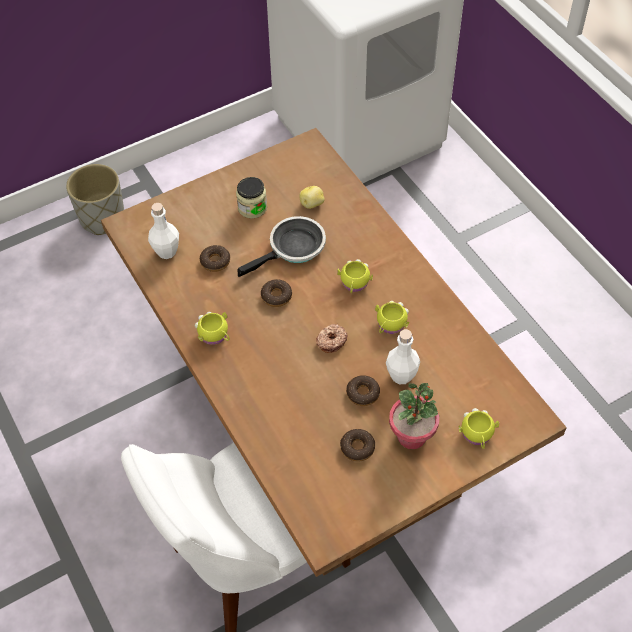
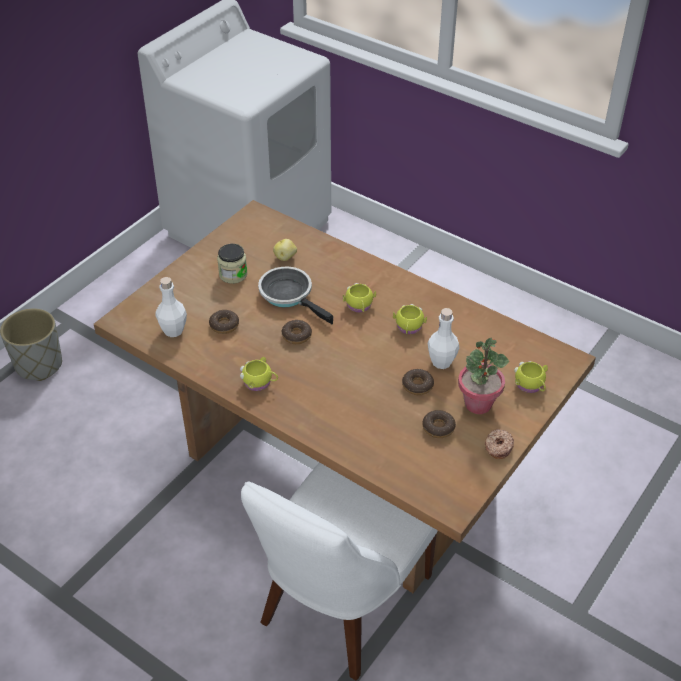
camera: 25 degrees left, 10 degrees down
(293, 248) = (289, 295): frying pan -> frying pan turned 75 degrees counterclockwise
(331, 341) = (366, 355): donut -> donut (498, 447)

